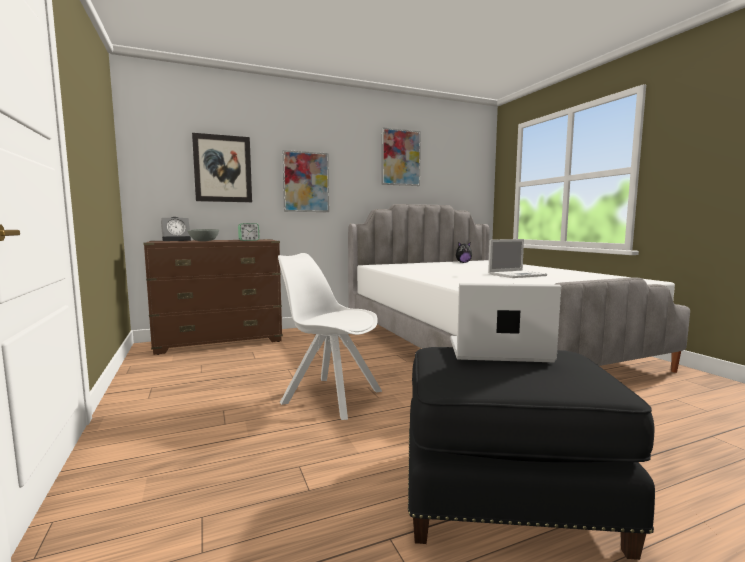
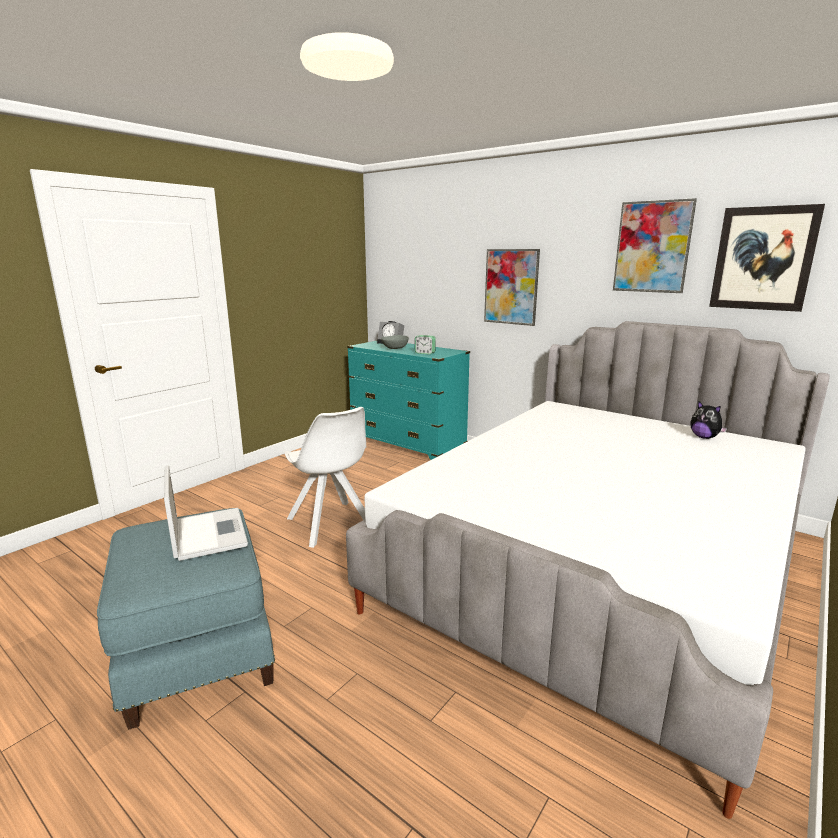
camera: 60 degrees right, 10 degrees up
(220, 341) = (407, 443): brown dresser -> turquoise dresser
(223, 169) = (434, 273): picture -> picture (763, 259)
(330, 396) = (331, 524): white chair -> white chair turned 150 degrees clockwise
(506, 499) = (196, 648): black ottoman -> blue ottoman
(517, 275) = (606, 487): laptop -> none

